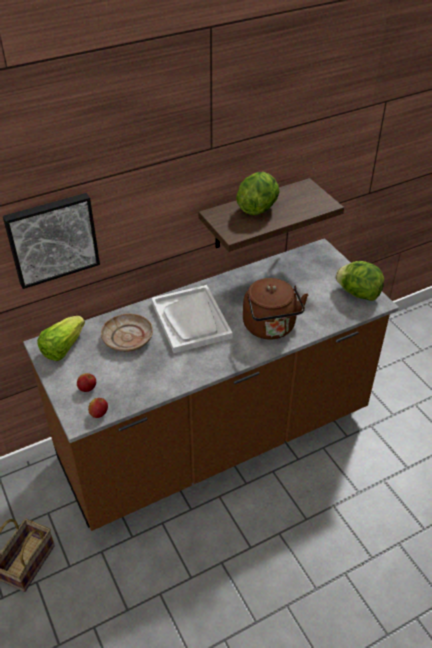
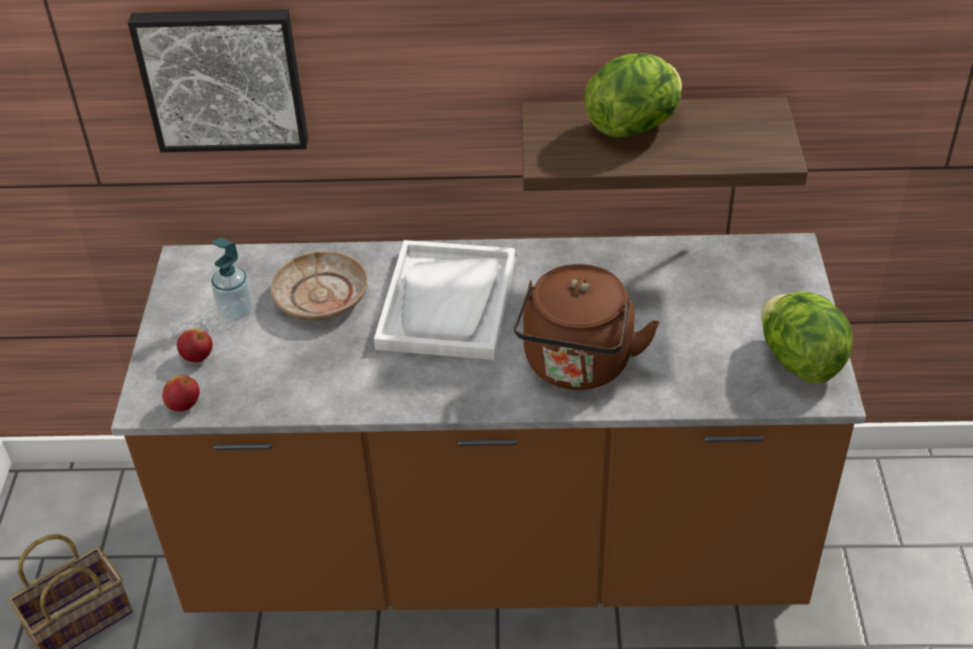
camera: 30 degrees right, 0 degrees up
(63, 347) = (211, 277): lettuce -> none
(89, 360) = (236, 311): none -> soap dispenser

